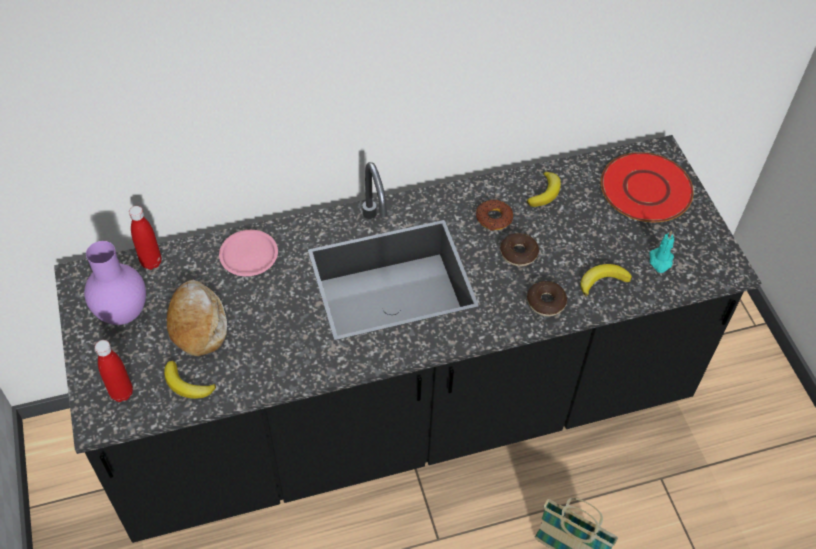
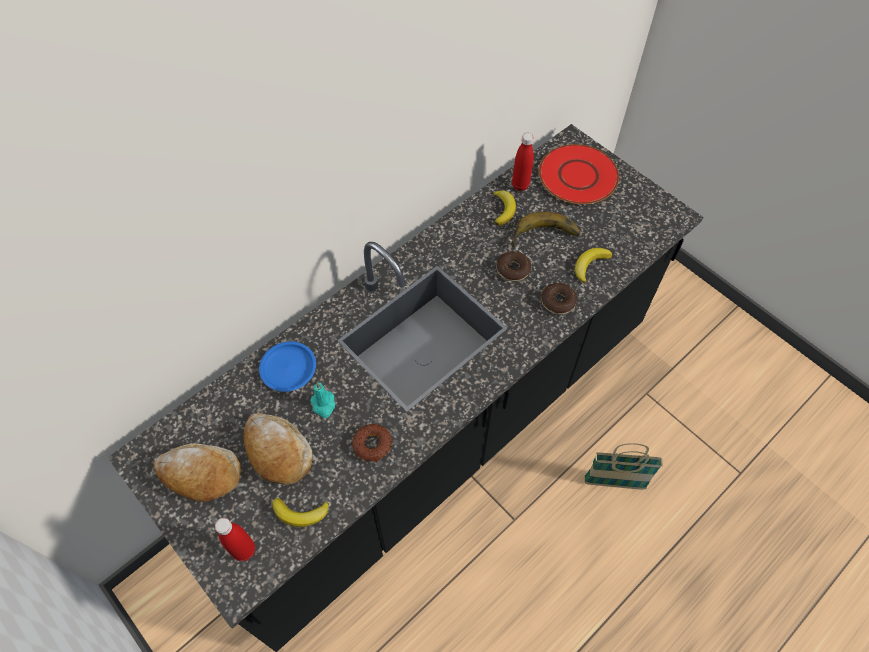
camera: 25 degrees left, 5 degrees up
(121, 314) = (201, 475): purple vase -> bread
(151, 262) = (201, 413): red bottle -> red bottle (520, 185)
(249, 256) = (289, 368): pink plate -> blue plate
(494, 218) = (476, 247): donut -> donut (372, 444)
(571, 236) = (545, 238): none -> banana
(660, 261) = (623, 230): turquoise candle -> turquoise candle (323, 405)

